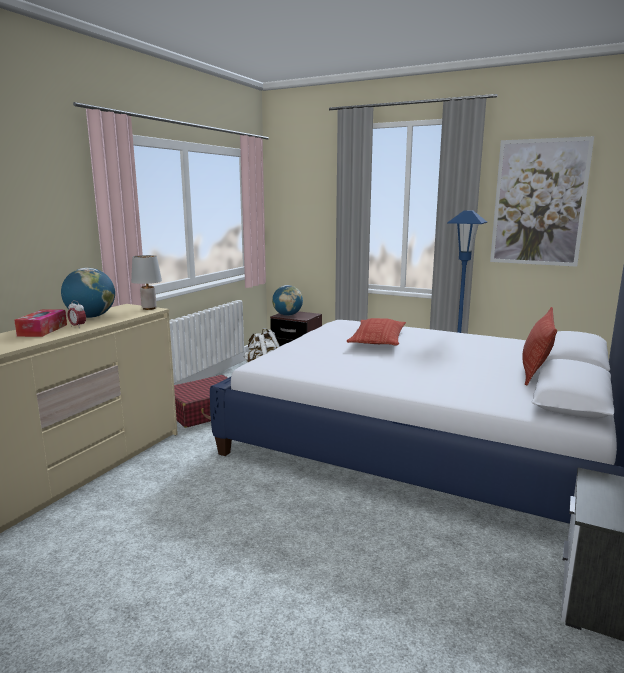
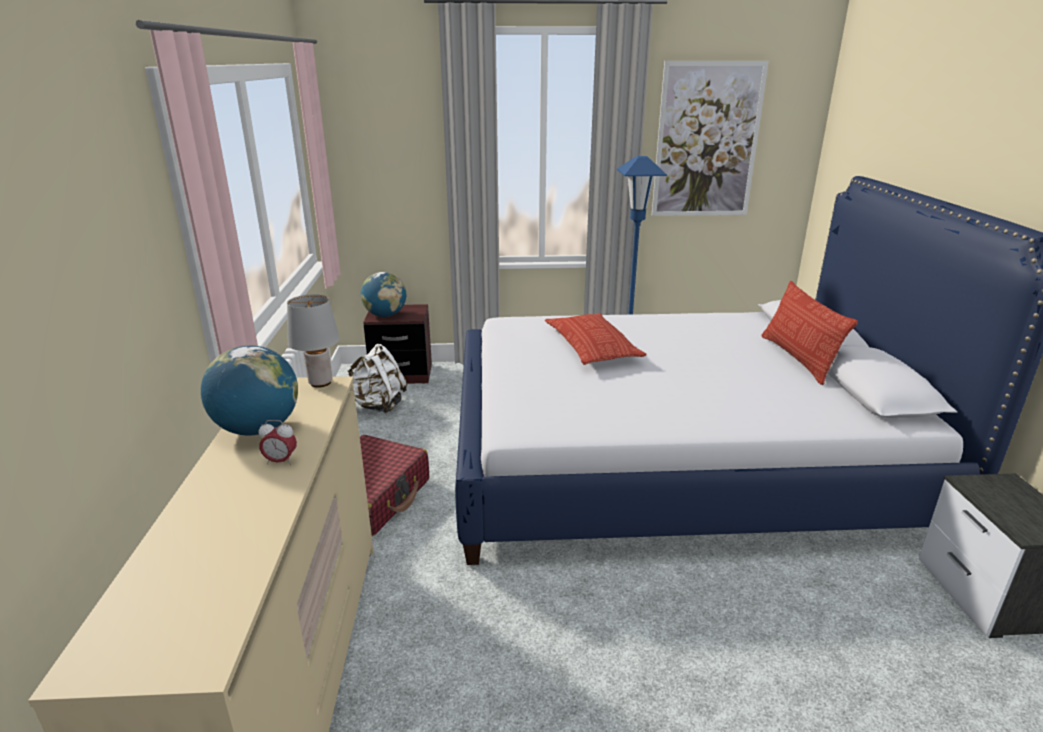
camera: 30 degrees left, 10 degrees up
(43, 330) = (231, 489): tissue box -> none

